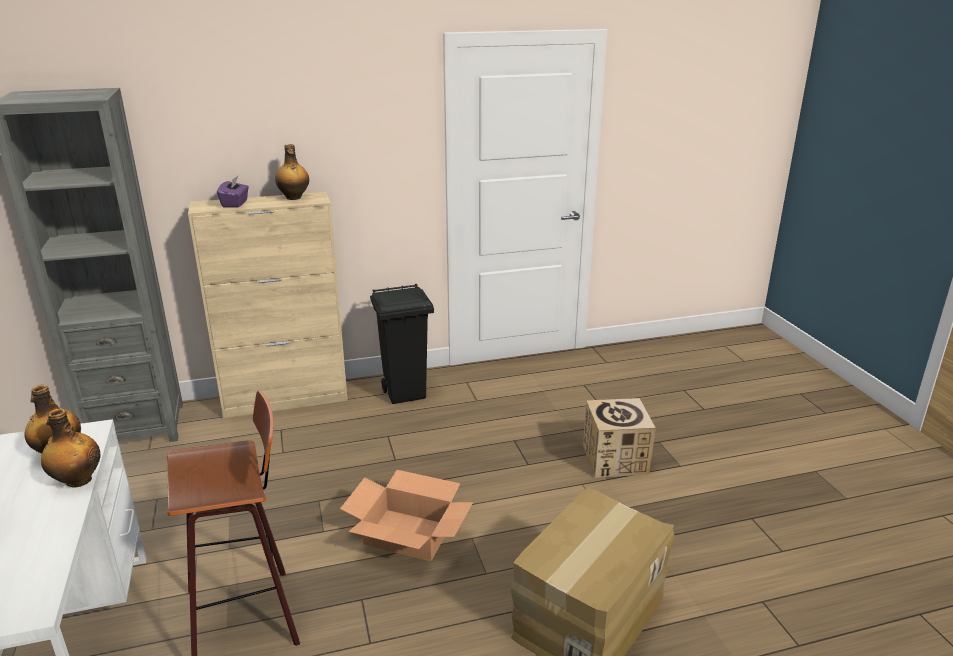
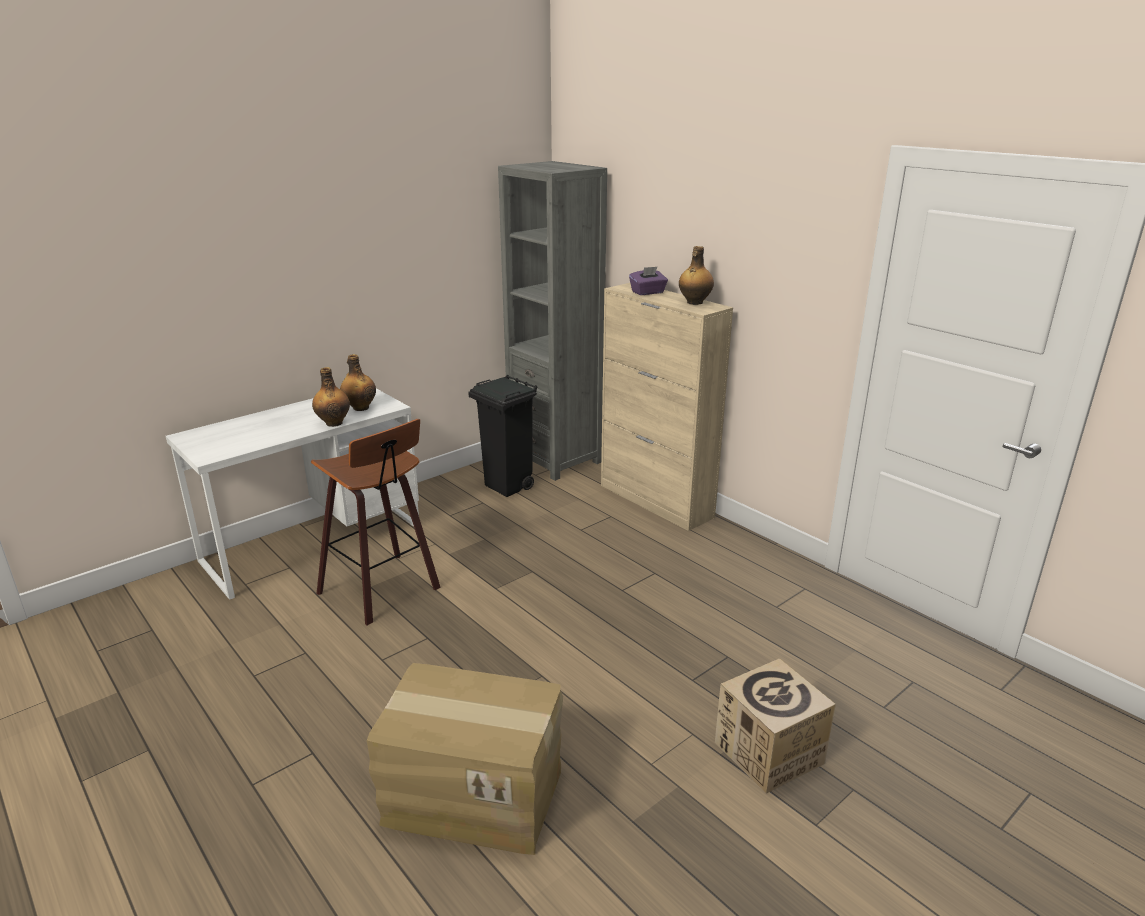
camera: 65 degrees right, 0 degrees up
(406, 394) = (736, 558): black trash can -> black trash can (508, 487)
(408, 534) = (521, 635): cardboard box -> none

